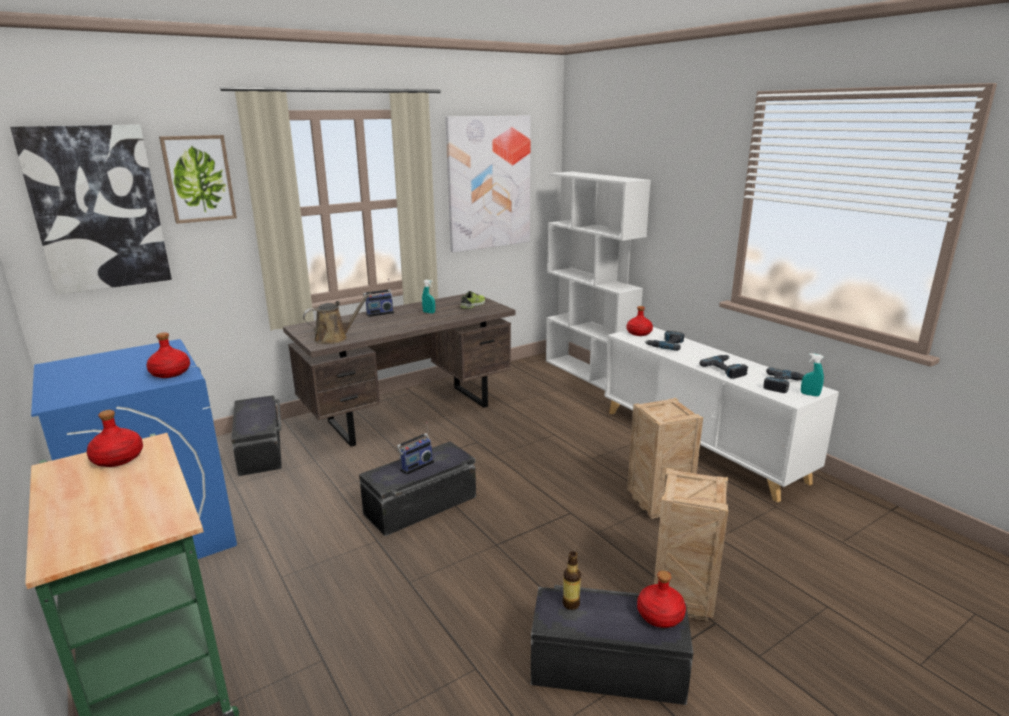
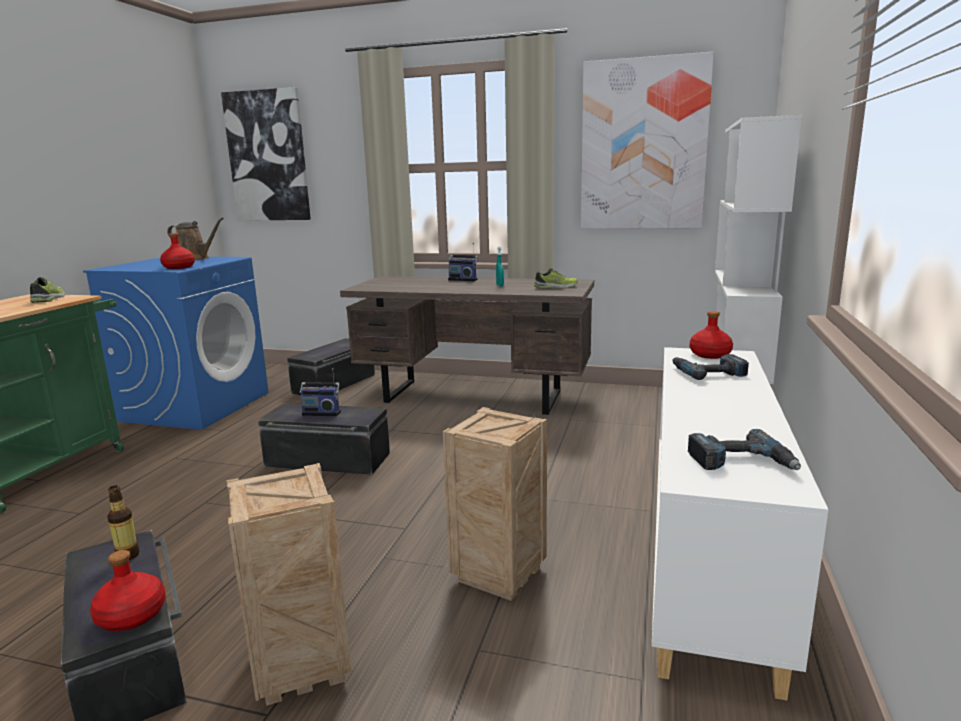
camera: 50 degrees right, 5 degrees down
(118, 459) = (49, 299): red bottle -> shoe
(199, 178) = (335, 133): picture -> none
(334, 338) = (379, 287): brown watering can -> brown watering can (195, 259)
(726, 369) = (706, 417): power drill -> none
(810, 395) = (746, 488): turquoise spray bottle -> none

